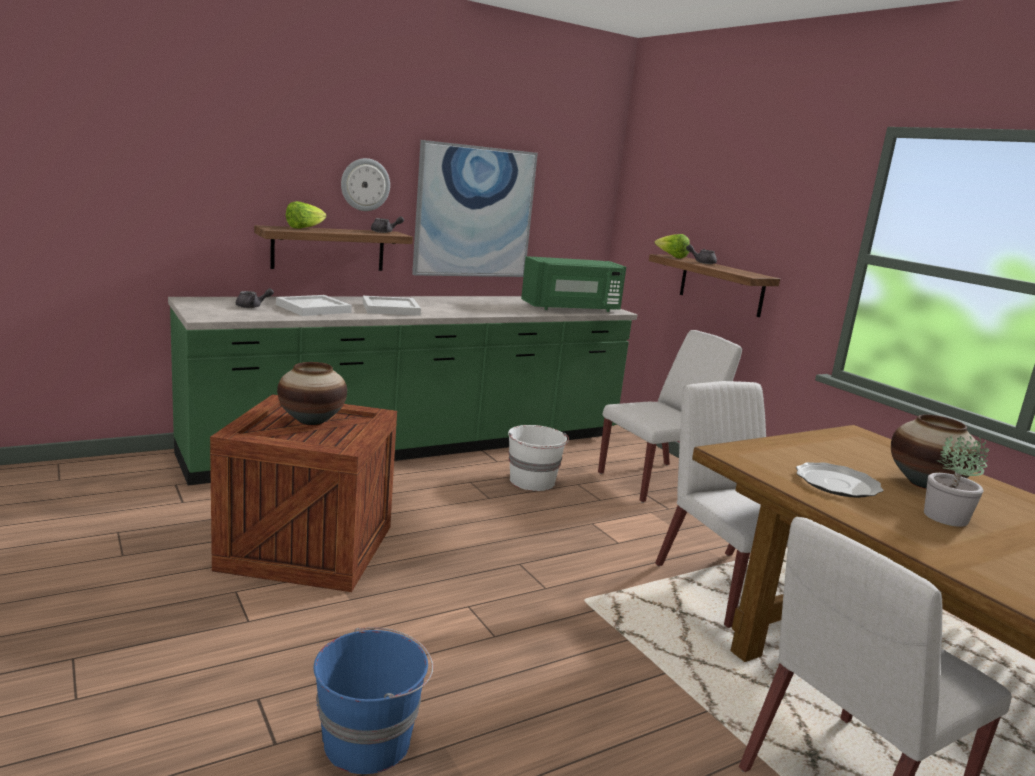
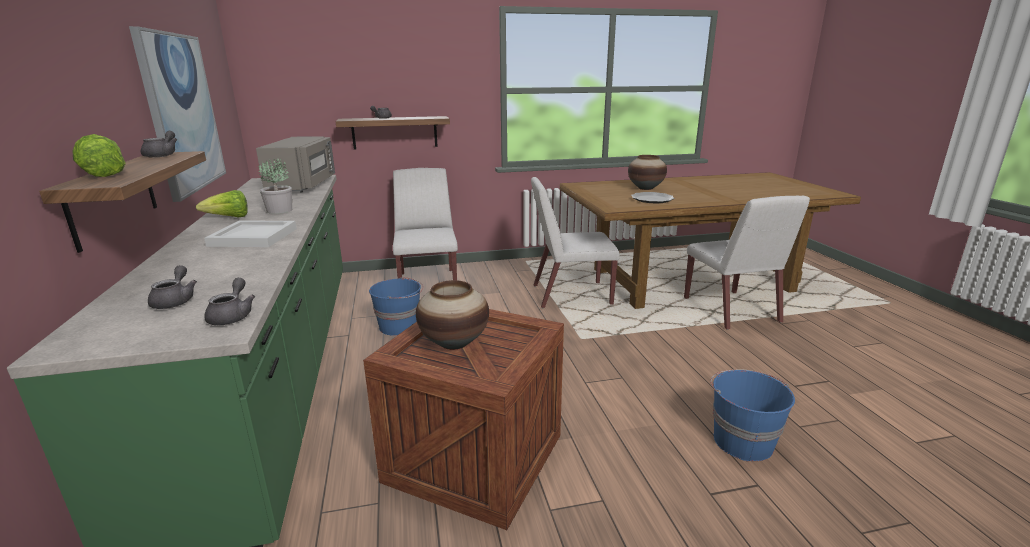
camera: 70 degrees left, 5 degrees up
(226, 317) = (232, 316): none -> grey teapot
(313, 308) = (219, 269): white tray -> none
(365, 184) = (111, 96): wall clock -> none
(532, 482) = (399, 326): white bucket -> blue bucket
(572, 308) = (303, 185): green microwave -> grey microwave
(671, 257) = (353, 119): lettuce -> lettuce (229, 218)
(946, 517) = (684, 193): potted plant -> potted plant (280, 210)

